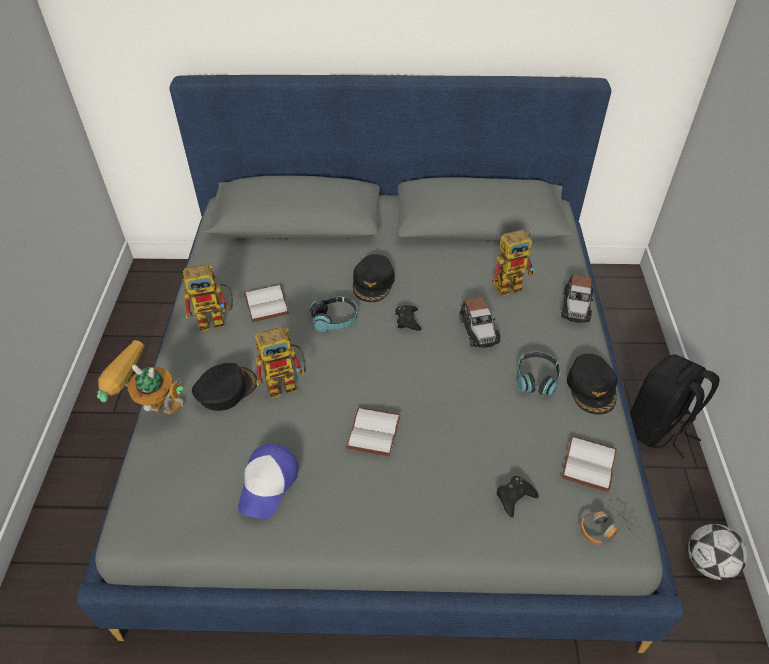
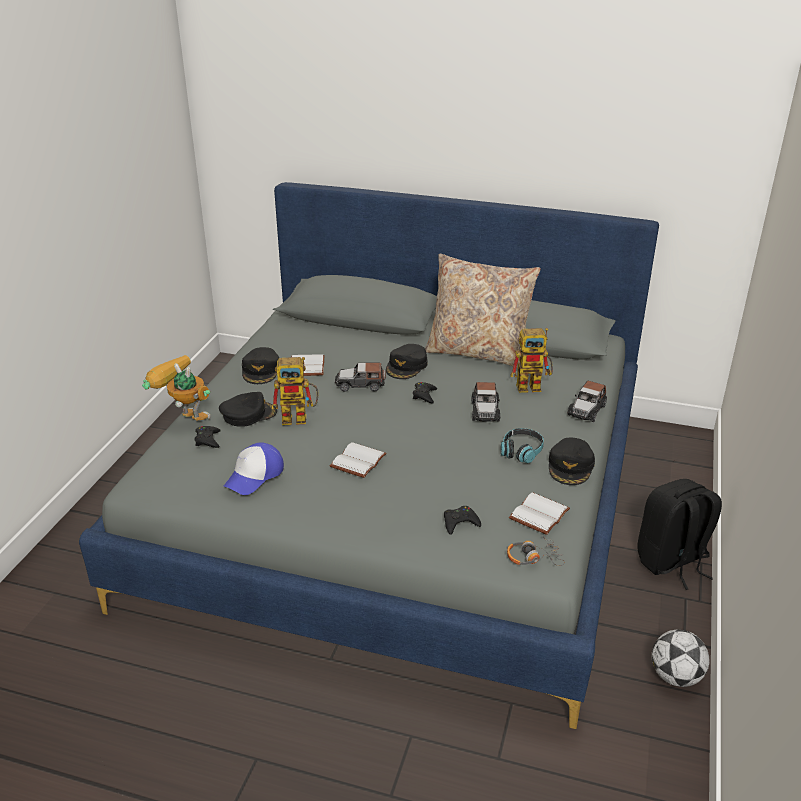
camera: 15 degrees right, 15 degrees down
(194, 441) = (208, 440): none -> black game controller
(217, 319) = (261, 370): toy robot -> black cap
(334, 319) = (360, 384): headphones -> toy car
(439, 248) = (478, 352): none -> beige pillow

